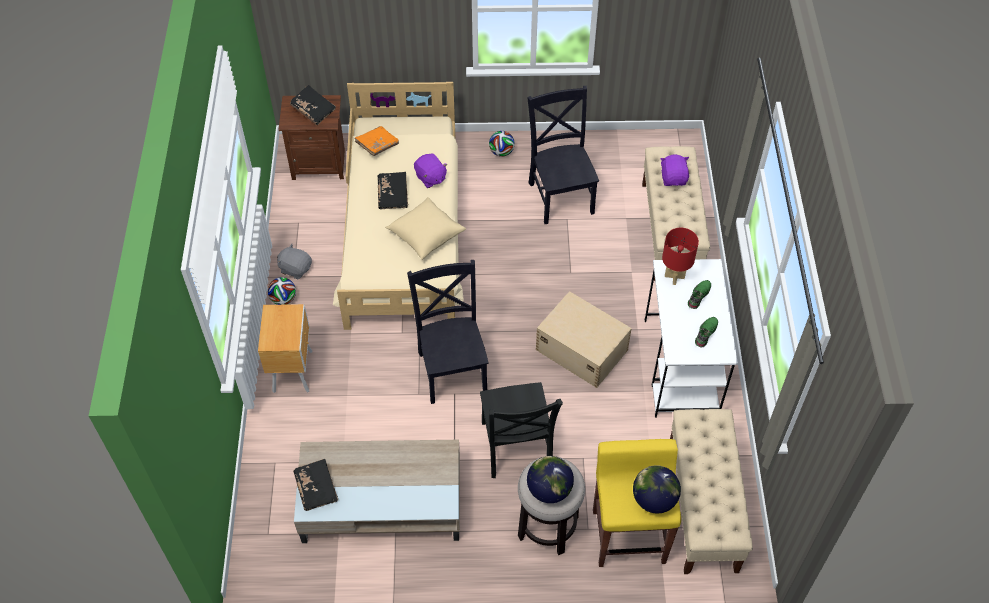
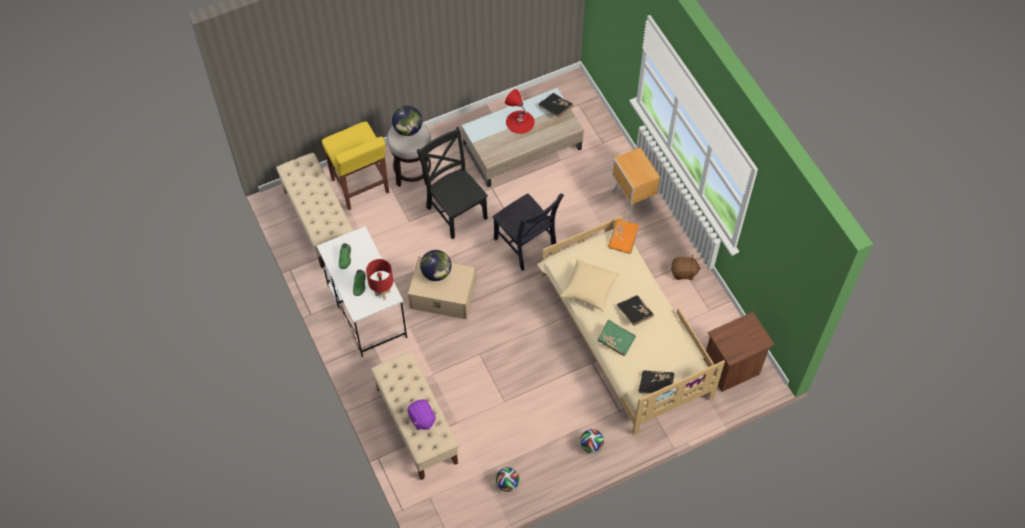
camera: 155 degrees right, 5 degrees up
(283, 299) = (675, 247): football -> football (507, 484)
(295, 268) = (684, 273): grey plush toy -> brown plush toy
(313, 110) = (739, 341): black book -> black book (656, 385)
(377, 145) = (676, 353): orange book -> orange book (623, 239)
(377, 488) = (520, 122): none -> red table lamp
(430, 178) = (616, 340): purple plush toy -> green book
(561, 195) = (520, 422): black chair -> none
(654, 500) = (341, 143): globe -> globe (436, 273)

